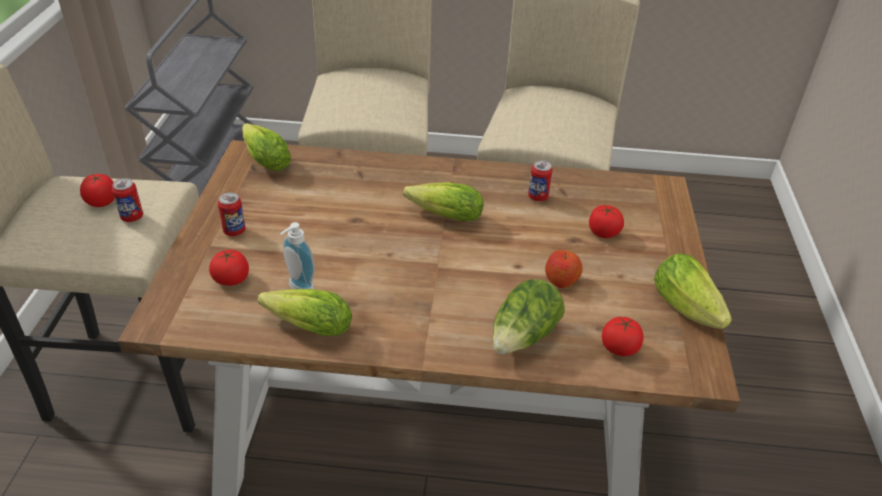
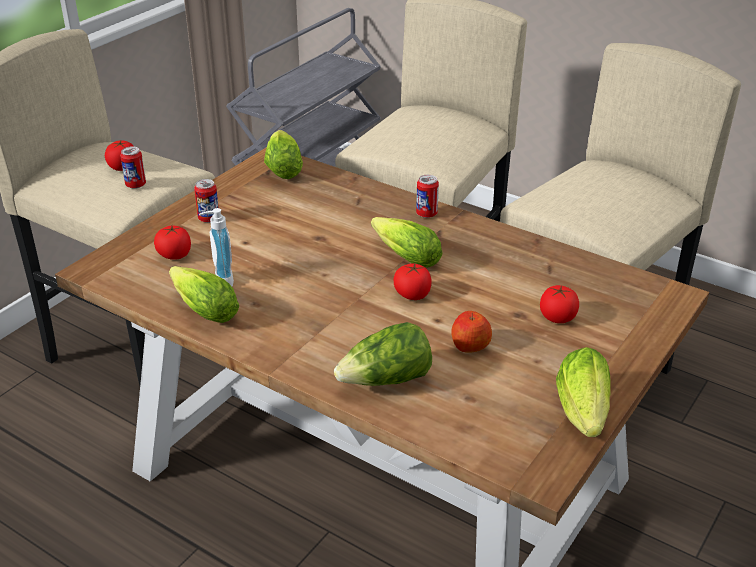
camera: 30 degrees right, 5 degrees down
(538, 197) = (517, 266): can -> can (426, 214)
(619, 348) = (472, 421): tomato -> tomato (412, 294)

